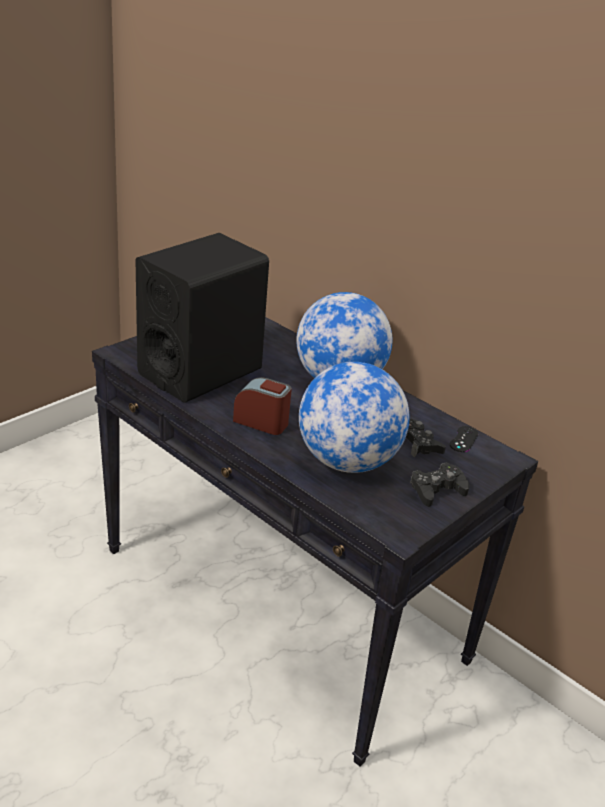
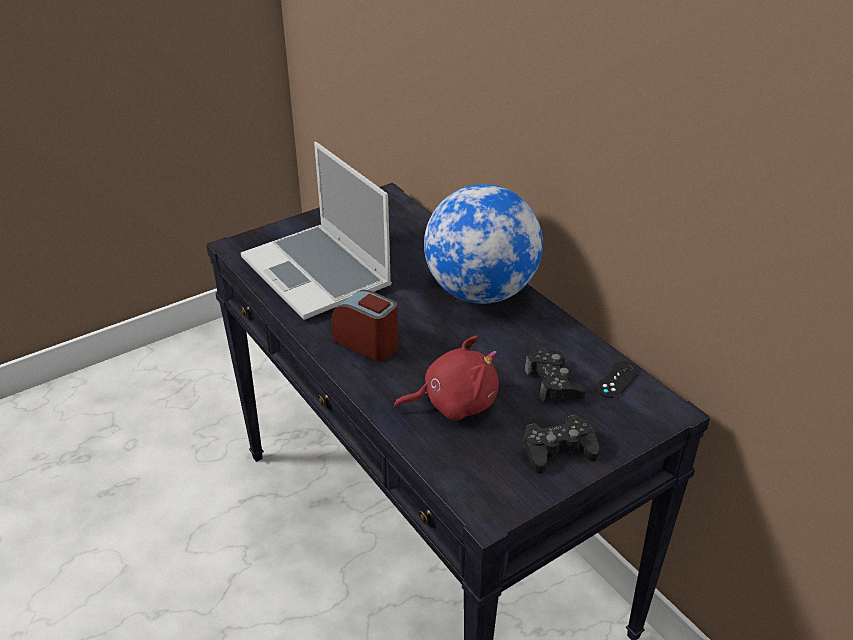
camera: 15 degrees right, 5 degrees up
(200, 371) = (318, 273): black speaker -> laptop
(347, 462) = (454, 403): globe -> red plush toy

